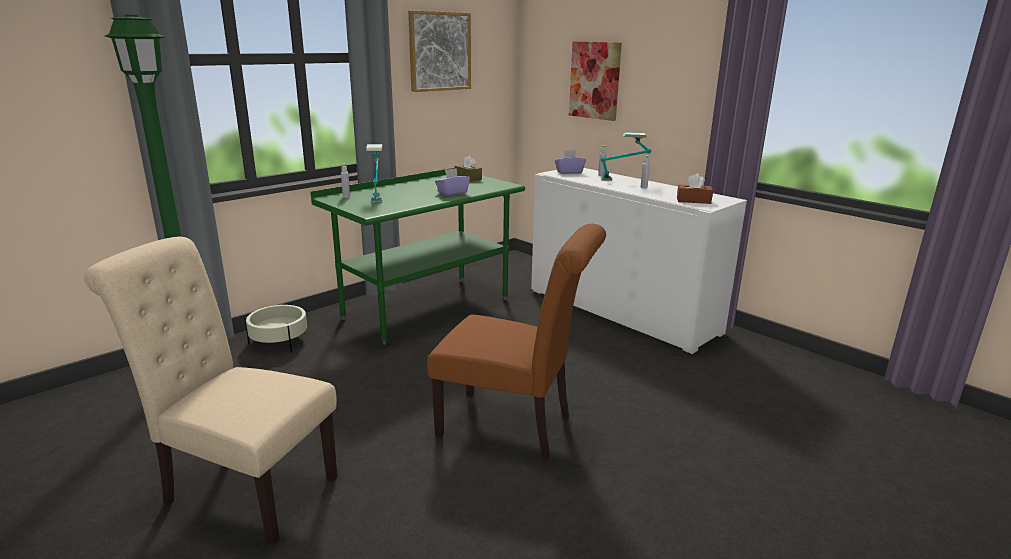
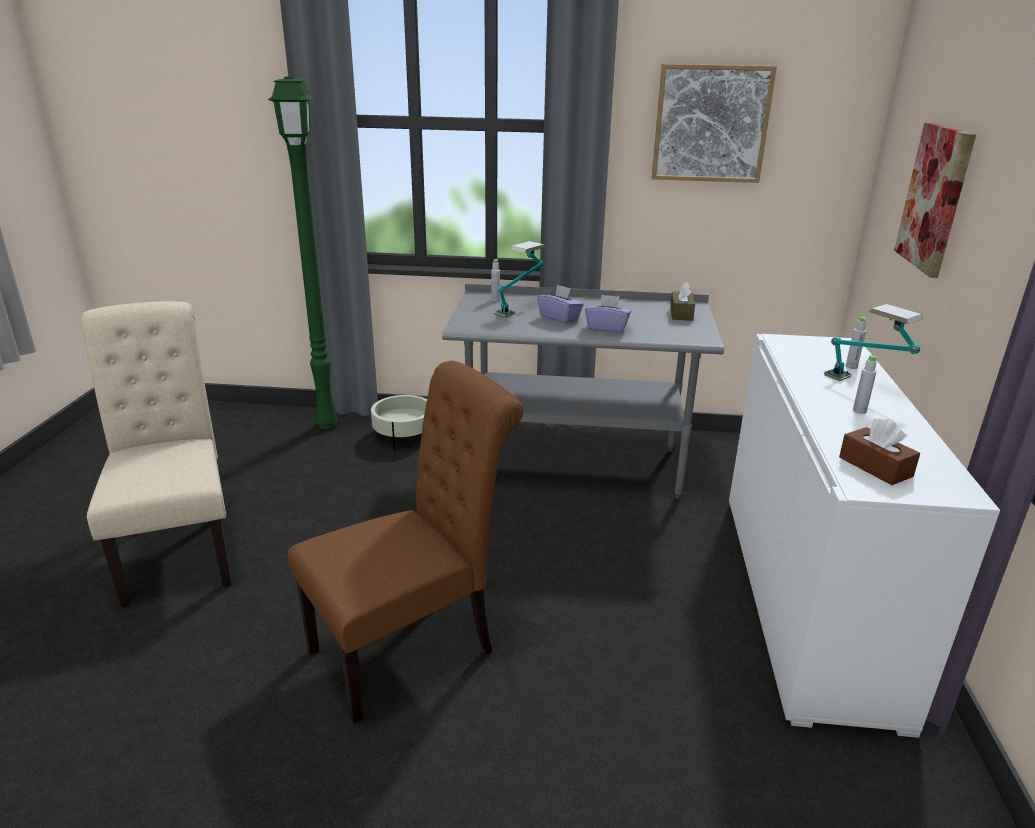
camera: 50 degrees right, 5 degrees up
(427, 308) = (574, 465): green desk -> grey desk
(513, 427) = (412, 647): brown chair -> brown chair turned 105 degrees counterclockwise
(569, 172) = (813, 346): purple tissue box -> purple tissue box (559, 318)

